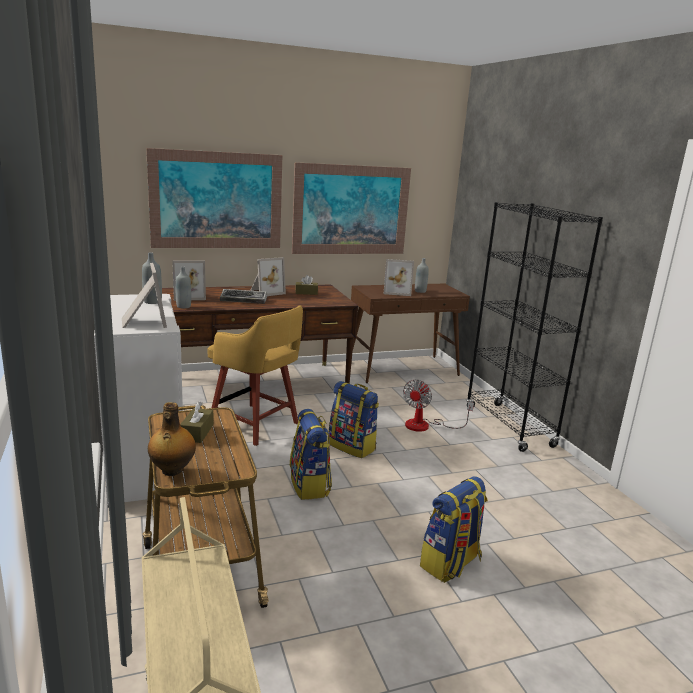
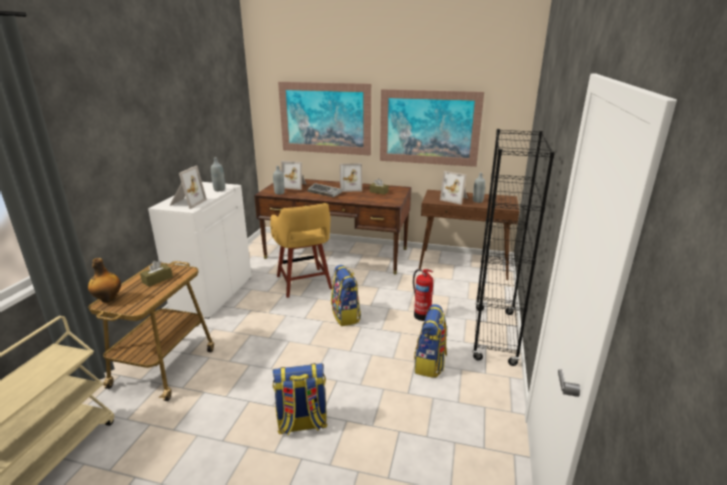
camera: 35 degrees right, 5 degrees up
(310, 485) = (285, 334): backpack -> backpack (430, 364)
(425, 425) = (421, 315): fan -> fire extinguisher

